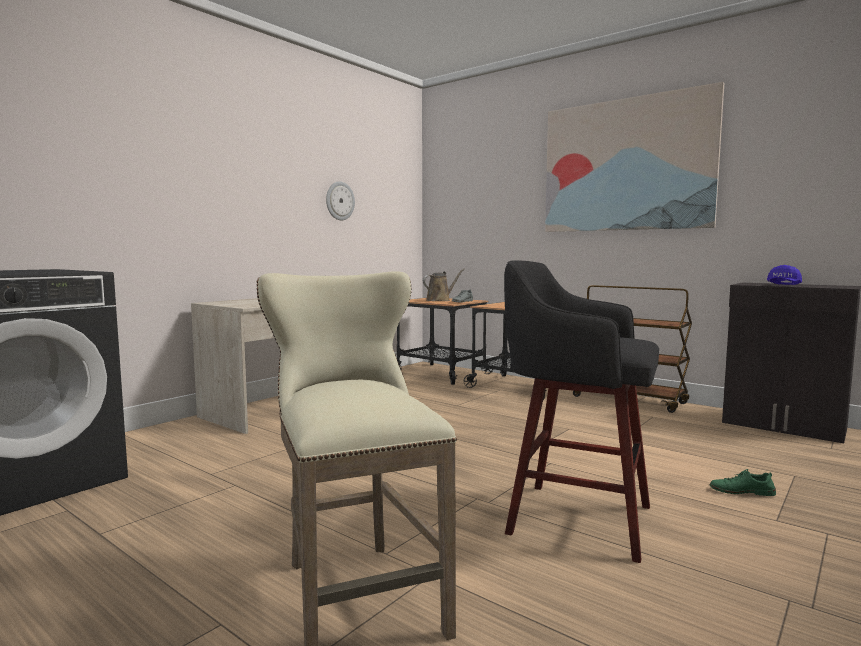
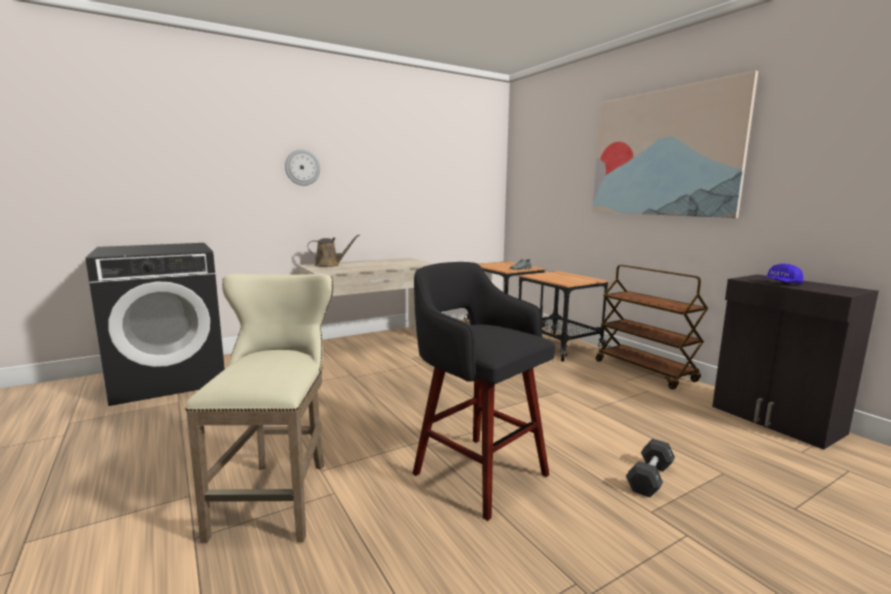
camera: 20 degrees right, 5 degrees up
(339, 201) = (424, 184): wall clock -> wall clock (302, 167)
(440, 300) = (506, 266): brown watering can -> brown watering can (329, 265)
(741, 491) = (649, 478): green shoe -> black dumbbell

